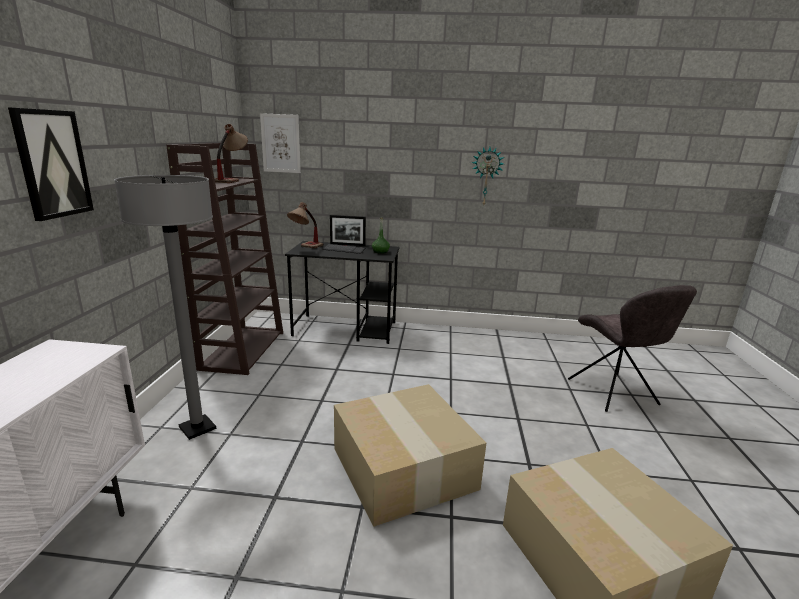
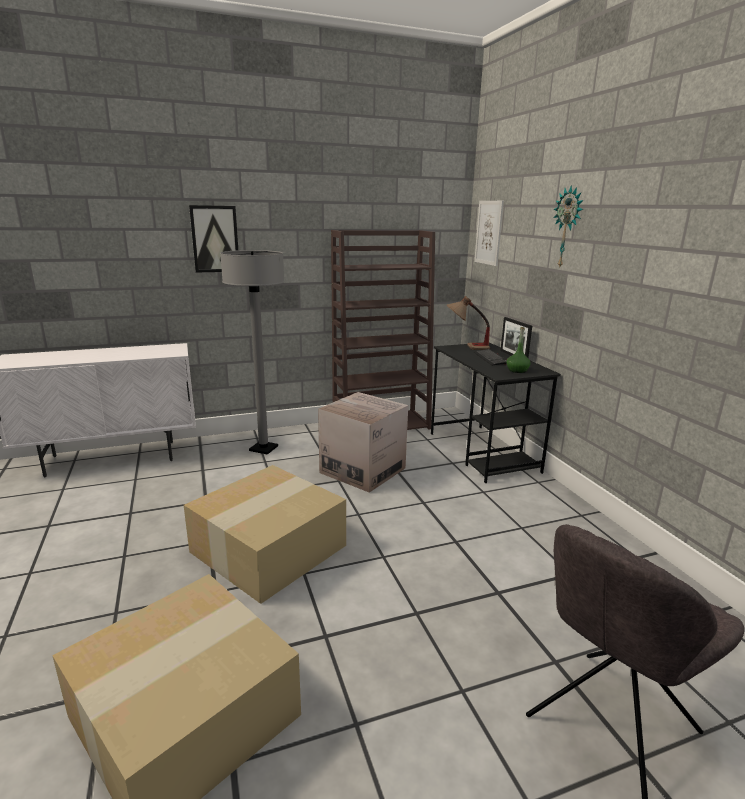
camera: 65 degrees right, 0 degrees up
(231, 180) = (401, 265): table lamp -> none
(317, 383) = (363, 470): none -> cardboard box
(486, 176) = (674, 290): wall clock -> wall clock (568, 228)

